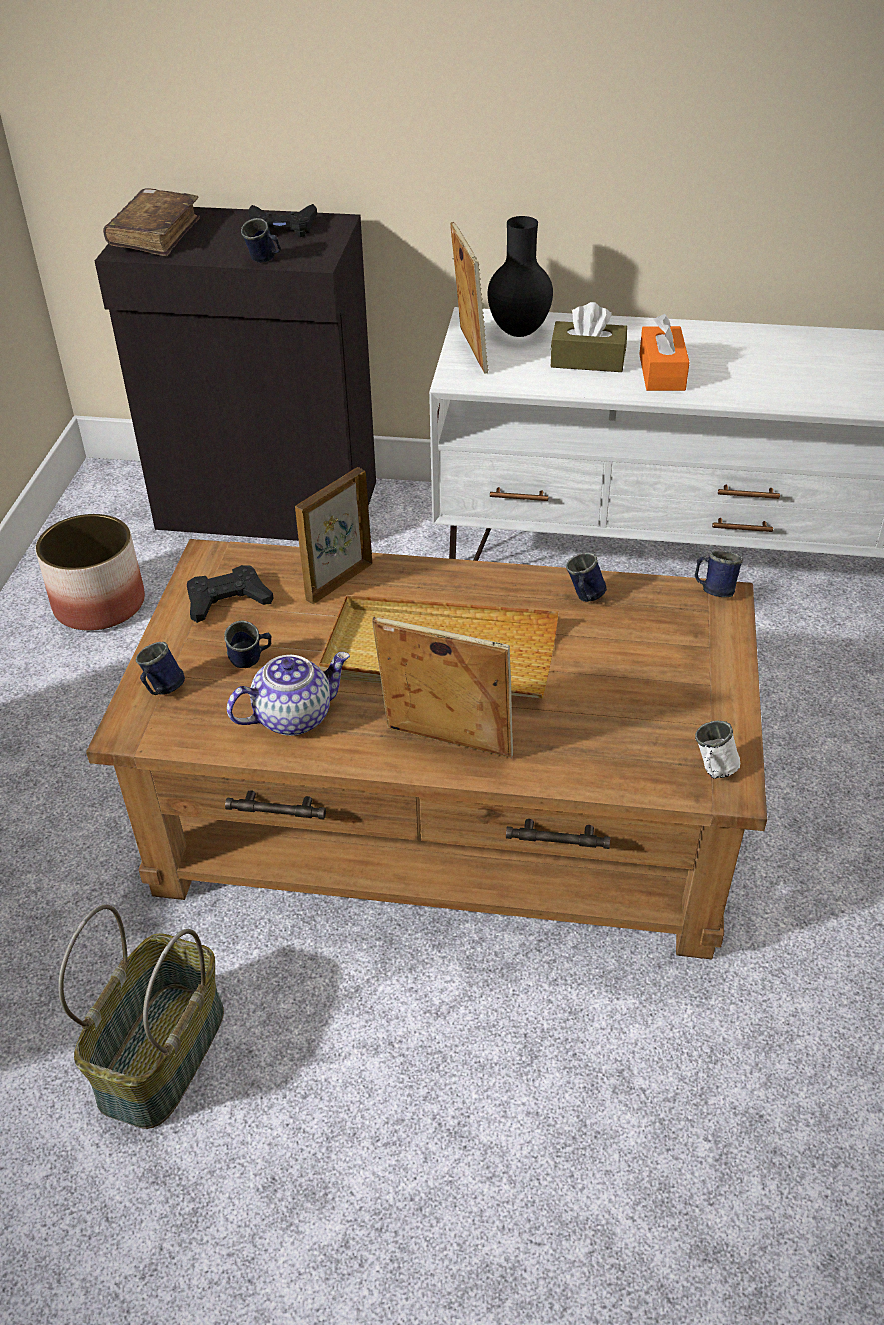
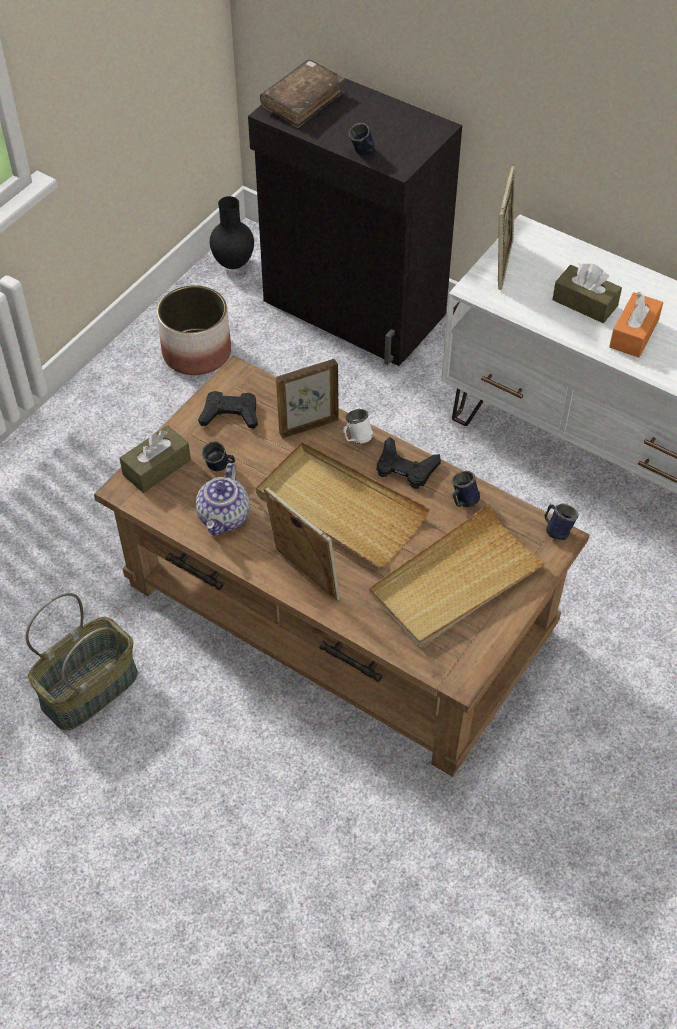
camera: 25 degrees right, 10 degrees up
(161, 690) = (157, 467): blue mug -> brown tissue box
(282, 227) = (396, 122): black game controller -> black game controller (405, 468)
(293, 716) = (224, 517): teapot -> teapot turned 105 degrees clockwise
(517, 332) = (550, 256): black vase -> black vase (232, 263)
(641, 682) = (456, 580): none -> beige tray
(712, 771) = (457, 661): white mug -> white mug (356, 438)

